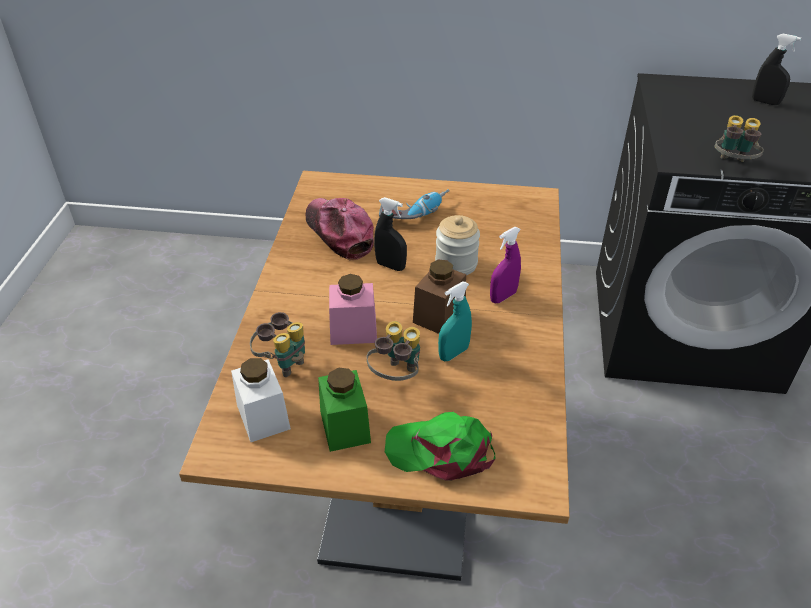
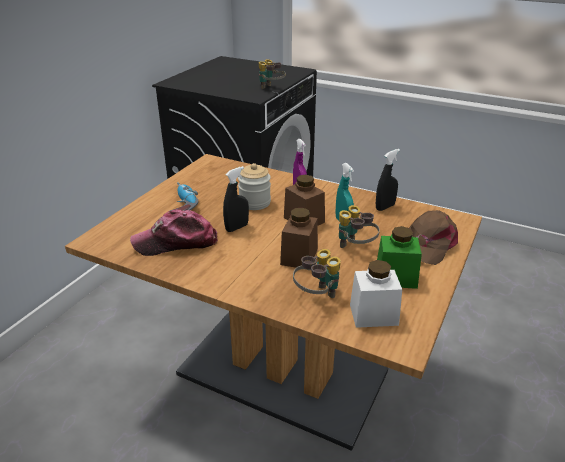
camera: 70 degrees left, 10 degrees down
(353, 330) = (299, 257): pink jar -> brown jar
(441, 451) = (428, 244): green cap -> brown cap
(765, 102) = (221, 69): black spray bottle -> black spray bottle (385, 207)

